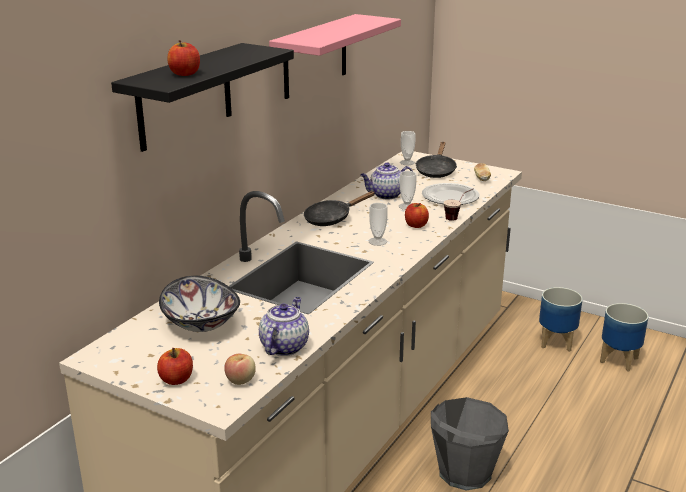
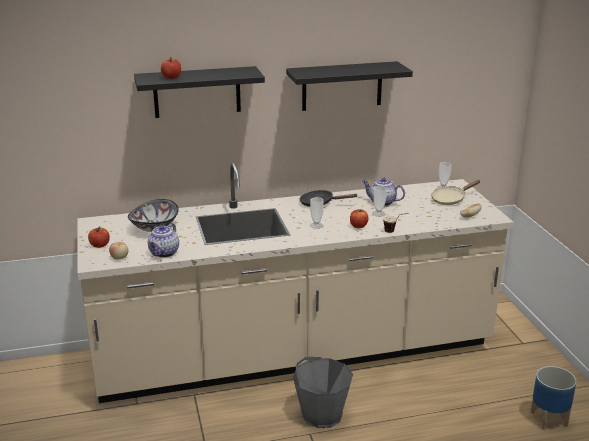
camera: 45 degrees right, 0 degrees up
(284, 346) = (164, 253): teapot -> teapot turned 135 degrees clockwise
(315, 56) = (342, 86): pink shelf -> black shelf
(436, 170) = (451, 199): black frying pan -> beige frying pan
(450, 197) = (419, 219): plate -> none
(556, 342) = (519, 382): planter -> none

